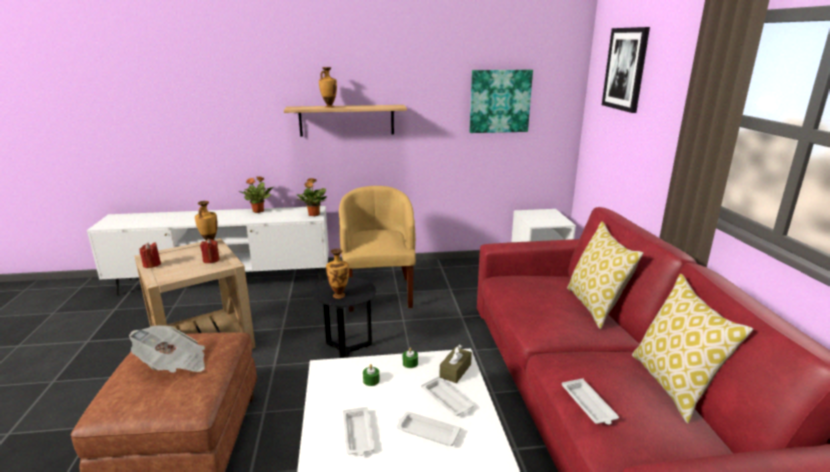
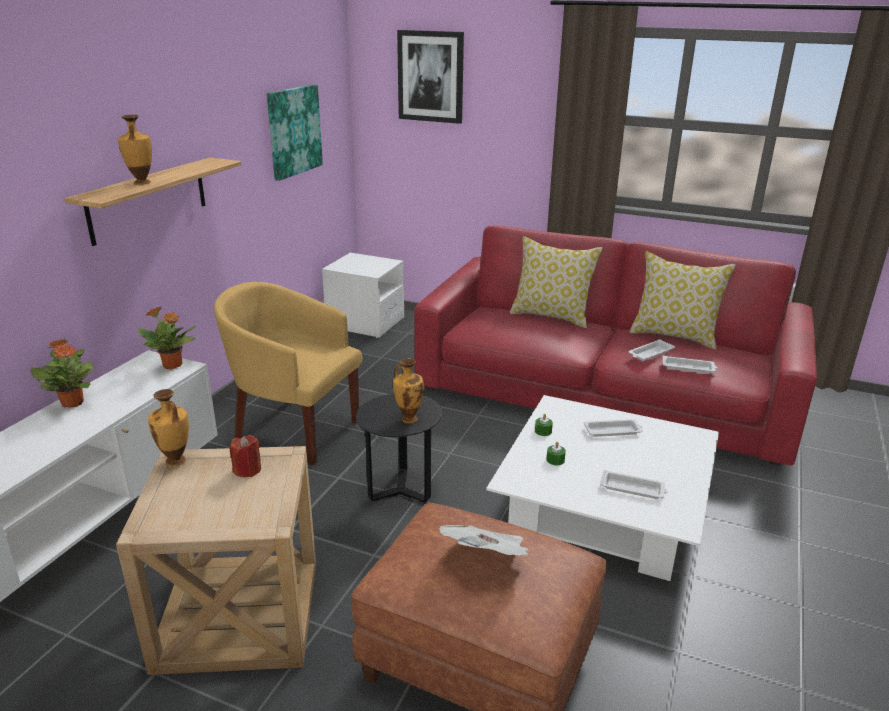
camera: 60 degrees left, 5 degrees up
(152, 265) = (194, 526): red candle -> none
(427, 431) = (649, 453): white tray -> white tray (650, 353)
(455, 371) = (573, 413): brown tissue box -> none

